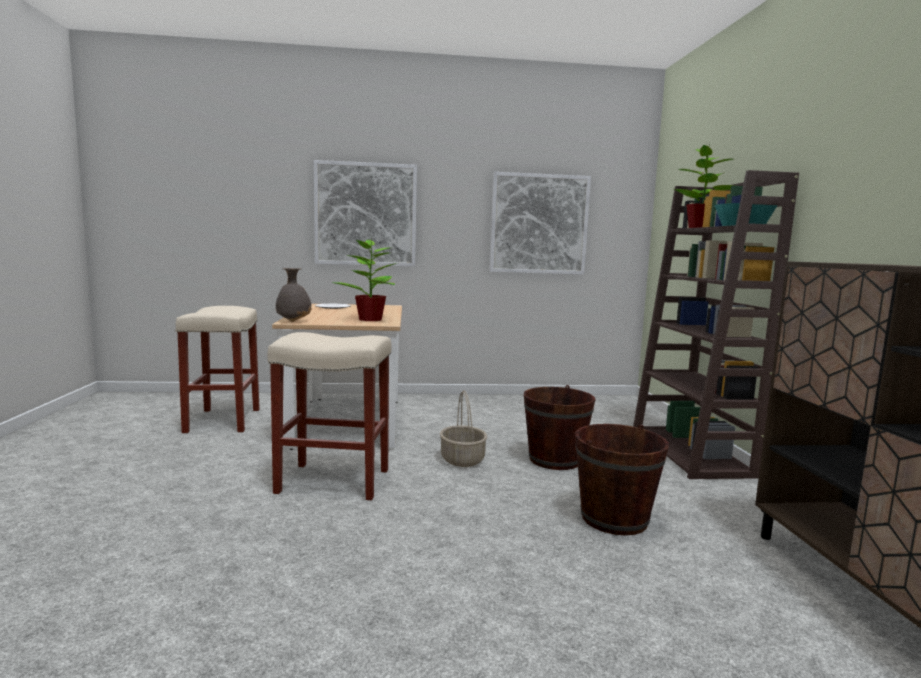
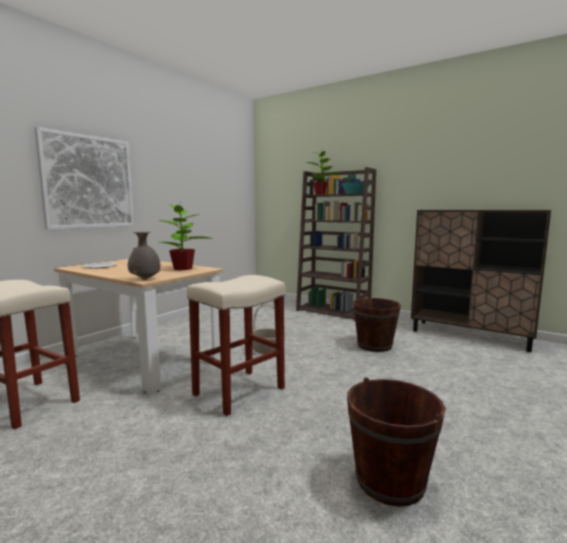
camera: 50 degrees left, 0 degrees up
(539, 224) = (205, 191): picture -> none
(554, 460) = (301, 333): brown bucket -> brown bucket (390, 480)

